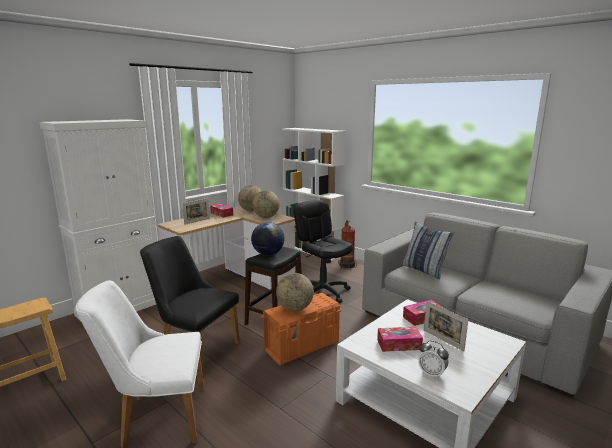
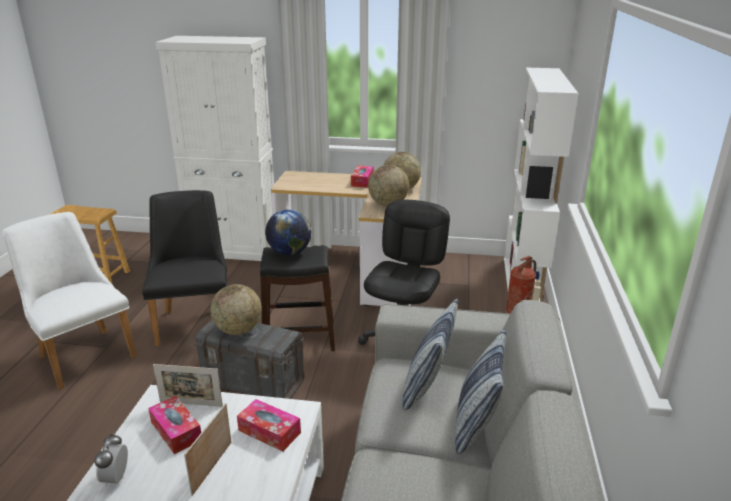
camera: 55 degrees right, 10 degrees up
(197, 221) = (318, 181): picture frame -> picture frame (191, 404)
(302, 346) = (254, 382): orange storage box -> grey storage box
(457, 271) = (476, 424): none -> pillow

